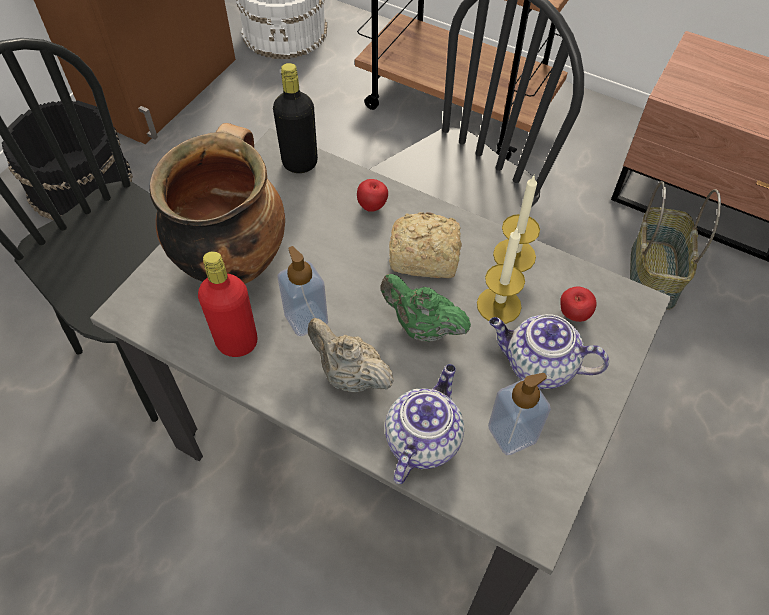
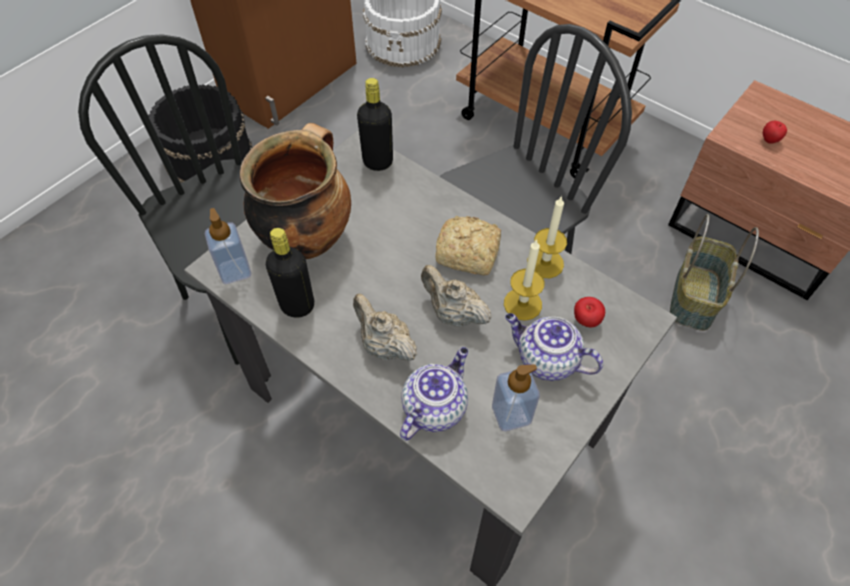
camera: 10 degrees right, 0 degrees up
(237, 342) = (297, 305): red bottle -> black bottle
(306, 319) = (357, 293): soap dispenser -> soap dispenser (235, 271)
(372, 207) = (432, 206): apple -> apple (769, 140)
(422, 327) = (453, 314): green teapot -> beige teapot

